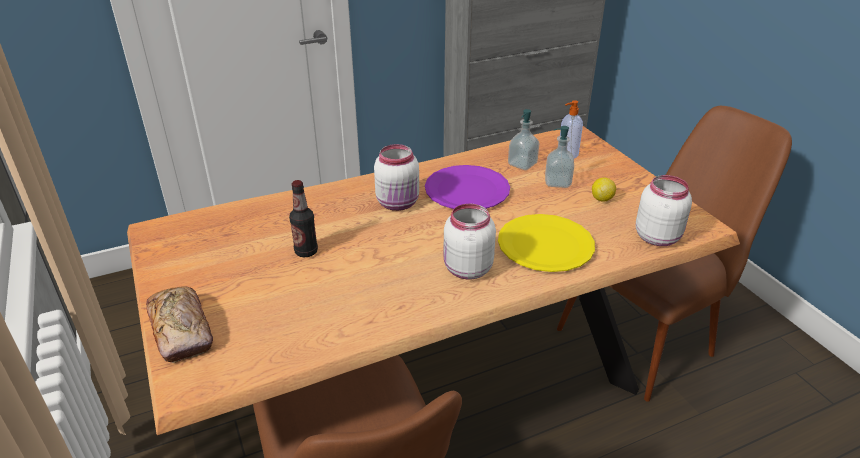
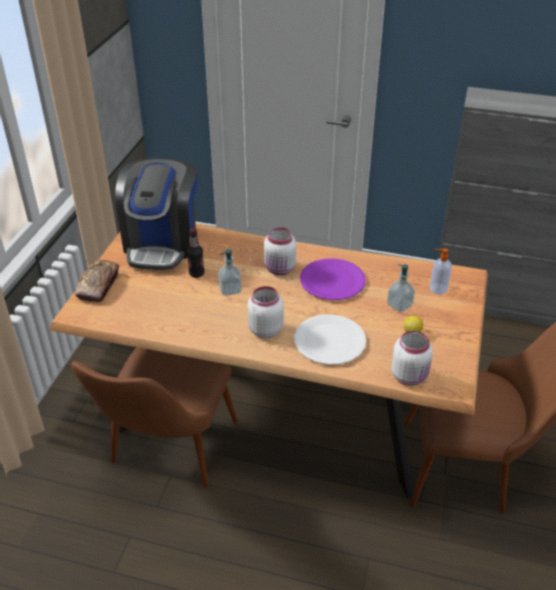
camera: 40 degrees right, 5 degrees up
(216, 240) = (162, 243): none -> coffee machine
(522, 164) = (394, 280): soap dispenser -> soap dispenser (230, 290)
(545, 245) = (329, 341): yellow plate -> white plate

